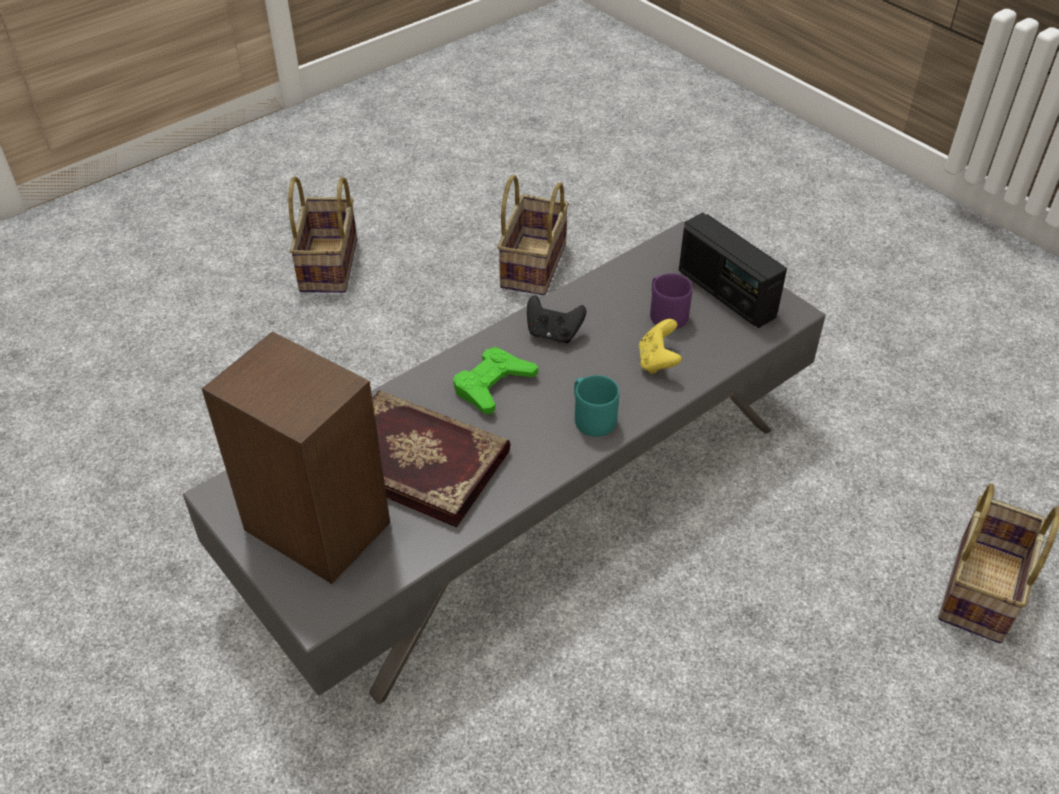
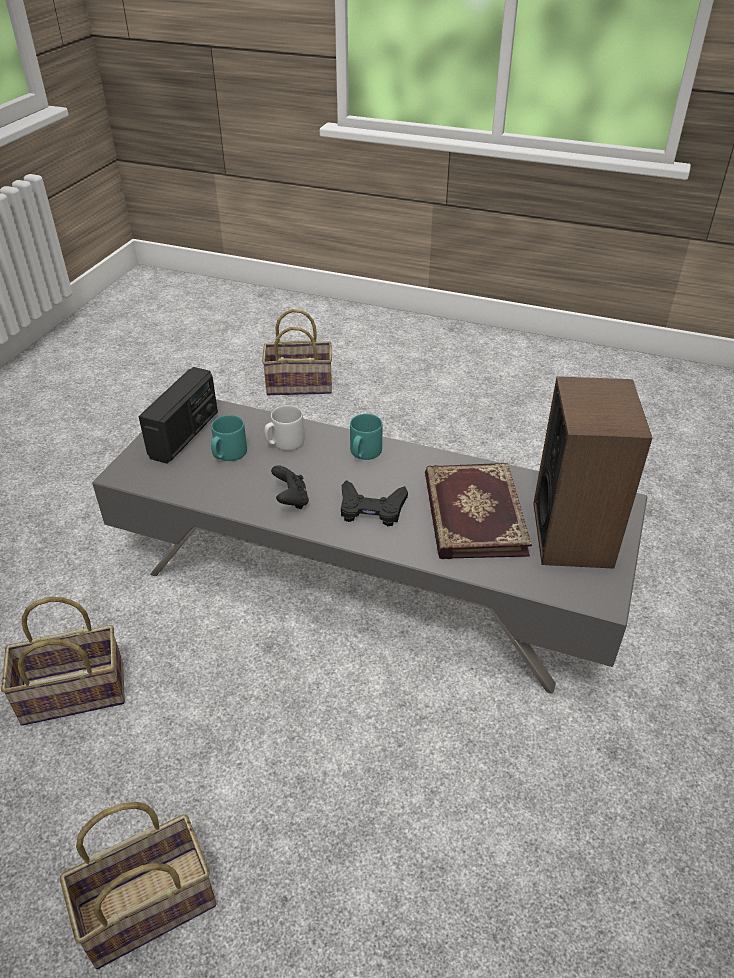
camera: 120 degrees left, 5 degrees down
(493, 385) = (371, 509): green game controller -> black game controller
(657, 361) = (284, 443): yellow game controller -> grey mug
(666, 314) = (228, 454): purple mug -> turquoise mug

